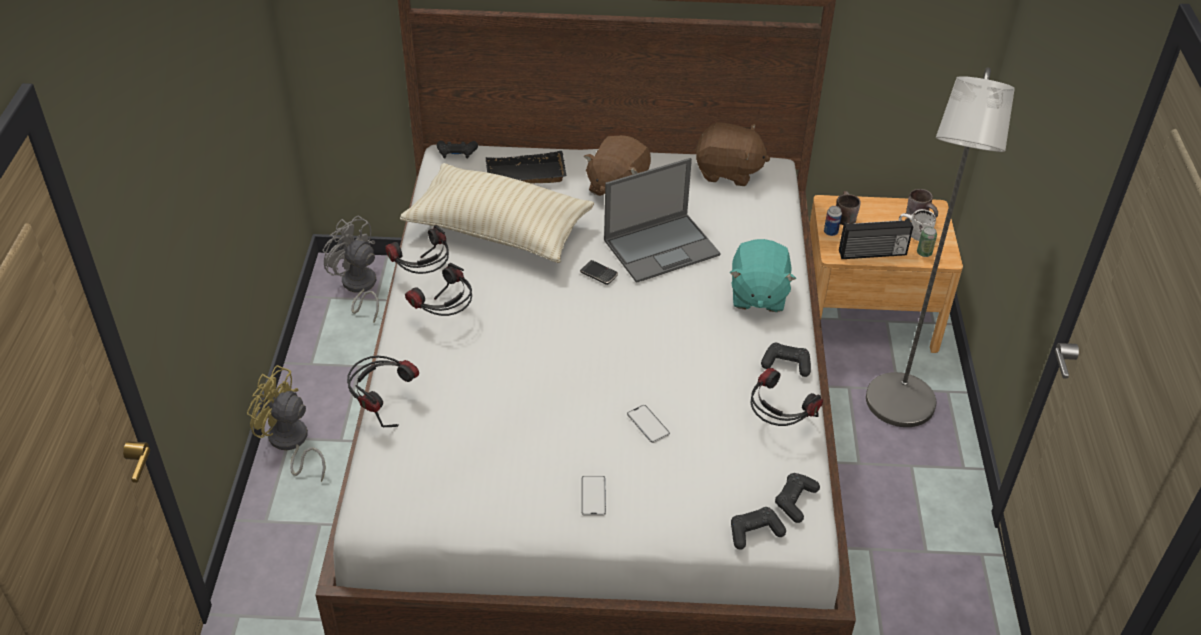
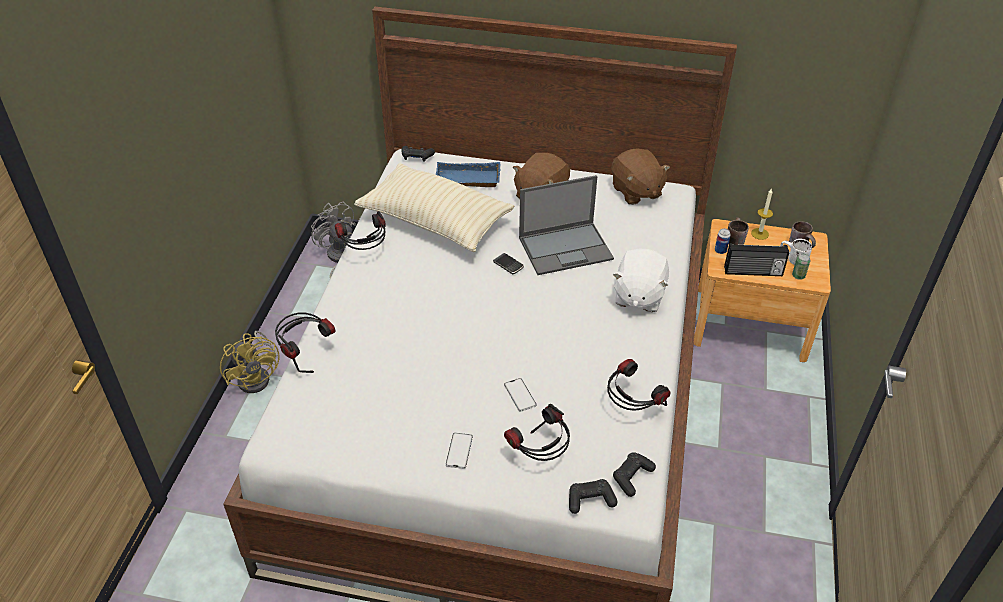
camera: 10 degrees right, 0 degrees up
(290, 444) = (258, 376): yellow fan -> yellow fan turned 150 degrees counterclockwise
(445, 317) = (374, 287): headphones -> headphones (539, 455)
(525, 176) = (467, 180): black tray -> blue tray
(728, 172) = (636, 192): brown plush toy -> brown plush toy turned 45 degrees clockwise
(757, 295) = (638, 296): turquoise plush toy -> white plush toy
(786, 364) = (650, 357): black game controller -> none
(871, 208) = (759, 234): none -> candle
(898, 411) = (761, 408): grey floor lamp -> none

